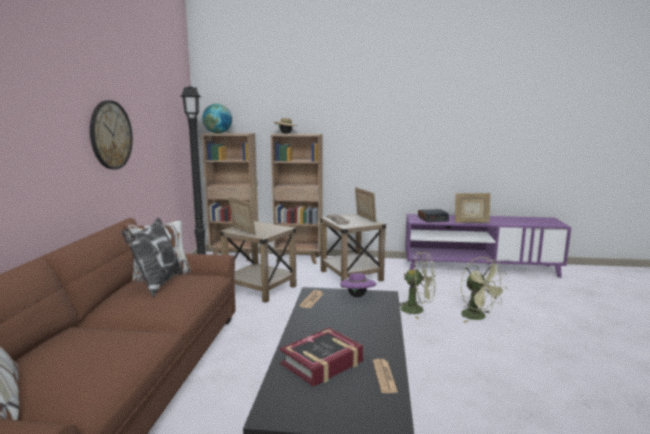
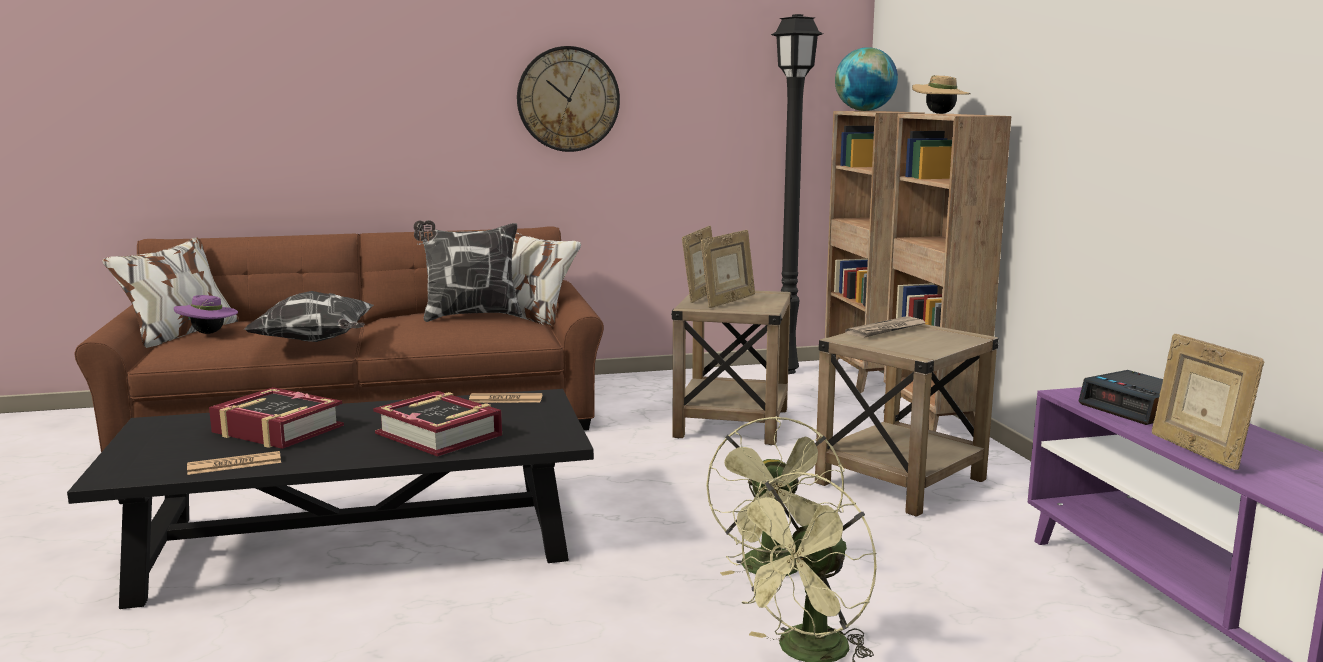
camera: 70 degrees right, 0 degrees up
(142, 337) = (317, 342): none -> pillow
(357, 296) = (541, 423): purple hat -> purple hat (208, 333)
(361, 318) = (439, 434): none -> book
(365, 219) = (939, 345): picture frame -> picture frame (728, 302)

